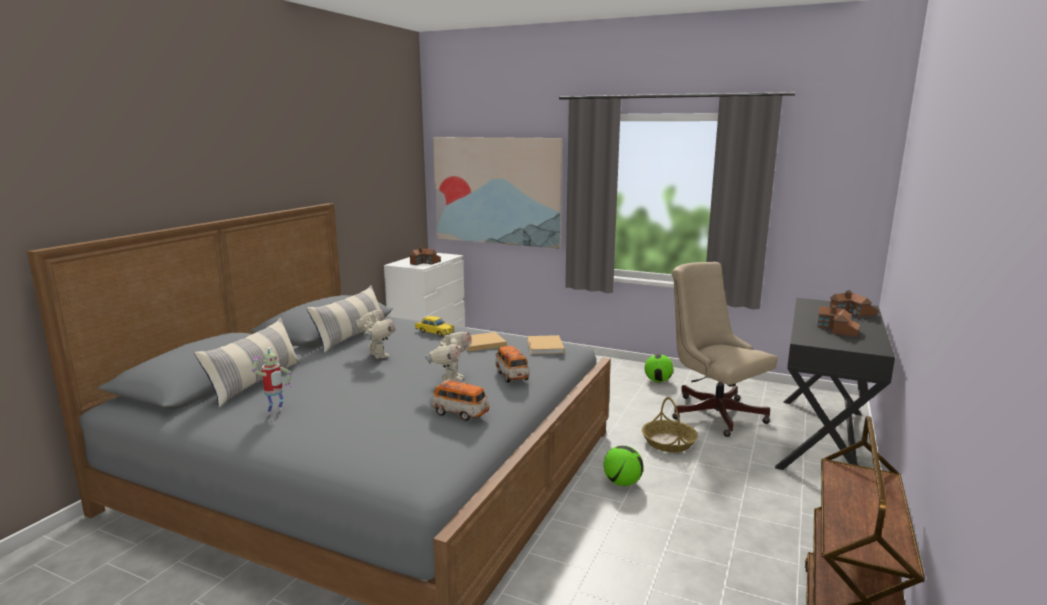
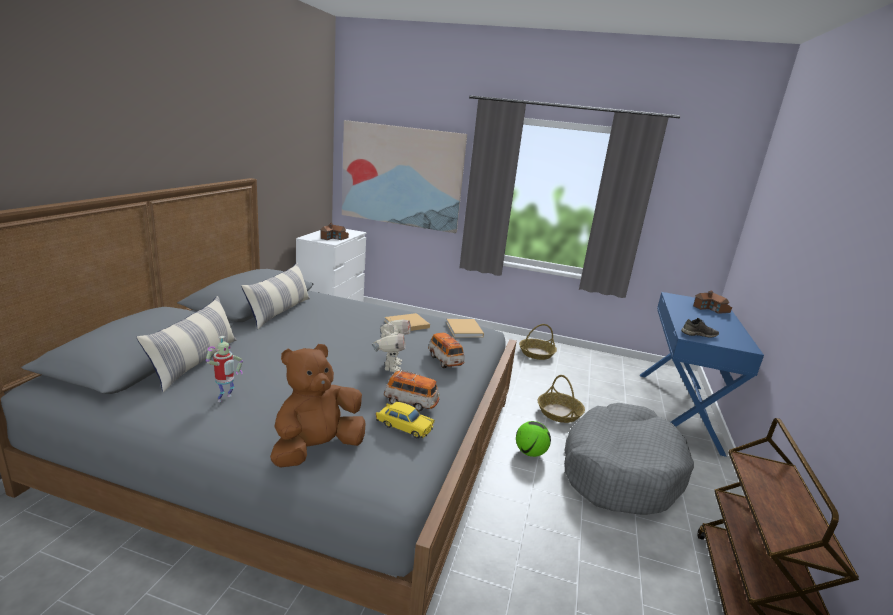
camera: 10 degrees left, 5 degrees up
(351, 452) = (317, 449): none -> brown plush toy
(377, 355) = (311, 334): toy robot -> none
(434, 332) = (358, 310): yellow toy car -> yellow toy car (404, 426)
(658, 381) = (536, 353): football -> basket
(712, 412) = (587, 384): beige office chair -> none
(727, 501) = (620, 470): none -> grey dog bed
(819, 339) = (698, 334): none -> grey shoe
(823, 439) = (678, 410): black desk -> blue desk
(837, 330) = (708, 326): toy house -> none

